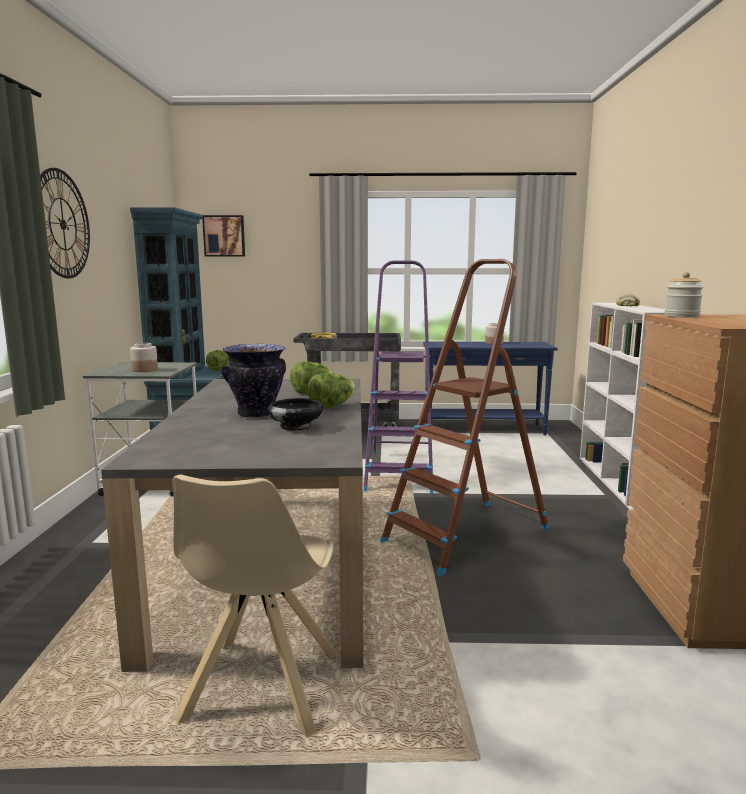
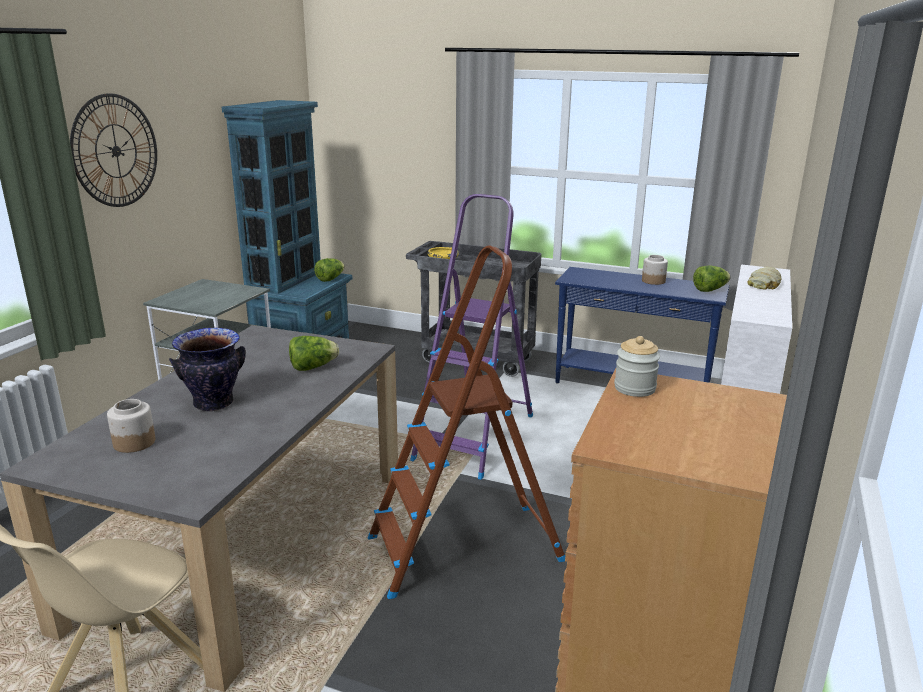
camera: 20 degrees right, 10 degrees up
(144, 370) = (205, 299): jar -> jar (134, 442)
(224, 236) = (356, 118): picture -> none
(296, 427) = (223, 434): black bowl -> none
(332, 406) = (298, 401): lettuce -> lettuce (710, 290)

